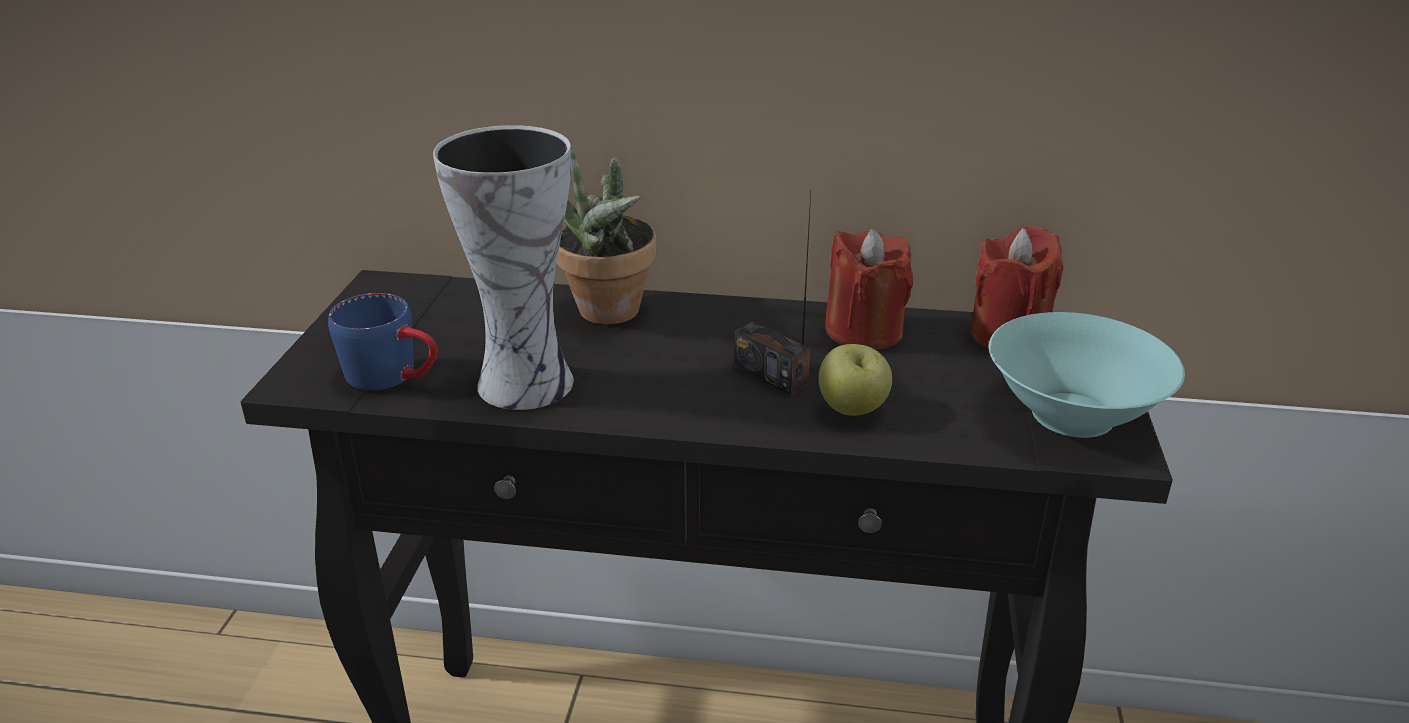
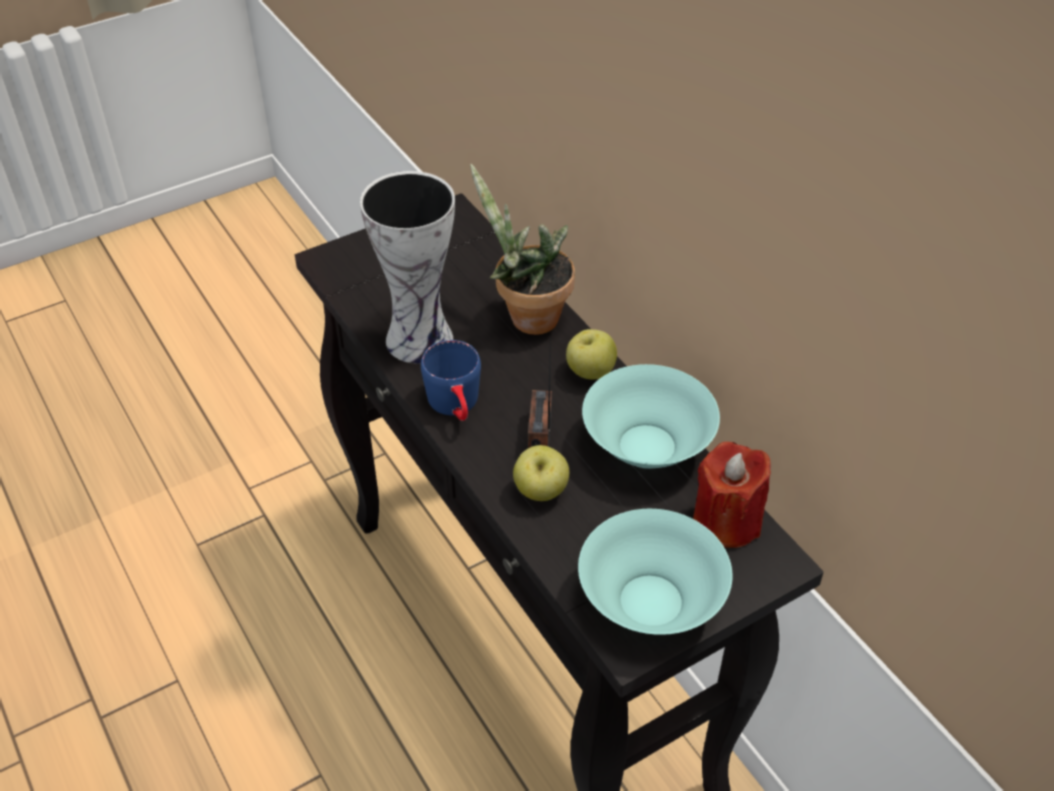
camera: 50 degrees right, 15 degrees up
(394, 376) = (371, 288): blue mug -> blue mug (456, 406)
(726, 315) = (590, 372): none -> apple
(863, 331) = (645, 446): red candle -> turquoise bowl

